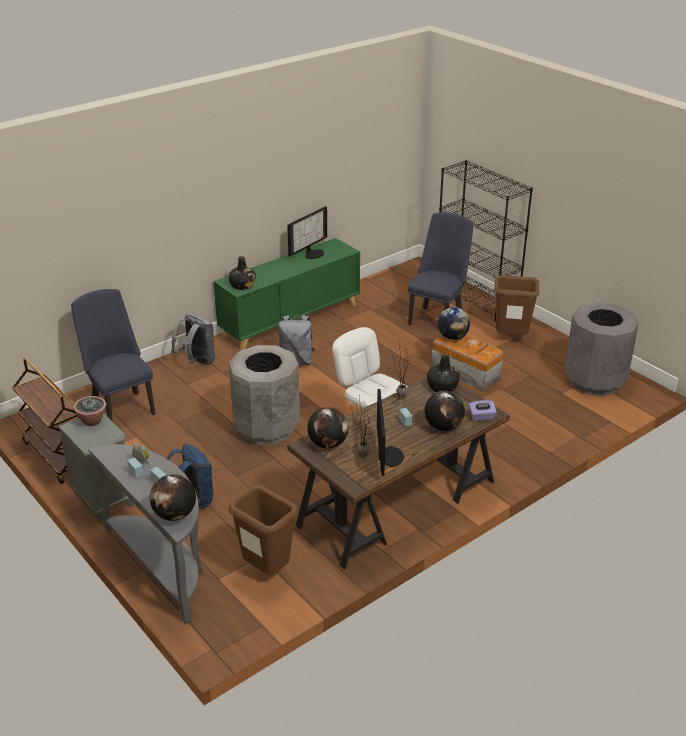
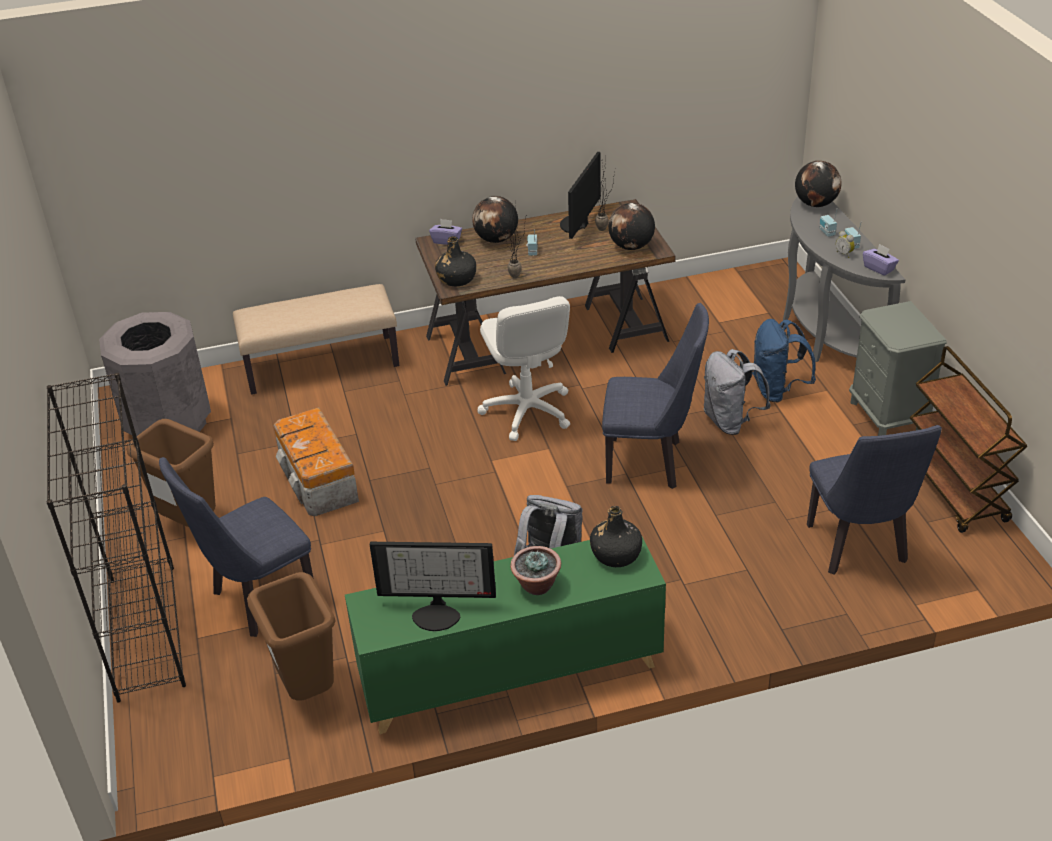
camera: 155 degrees left, 5 degrees up
(92, 421) = (901, 336): potted plant -> potted plant (536, 585)
(110, 454) = (879, 268): none -> purple tissue box
(197, 362) = (717, 613): grey backpack -> grey backpack (730, 422)
(266, 428) = (651, 462): grey trash can -> blue chair
(266, 570) = (717, 309): brown trash can -> brown trash can (308, 691)
(313, 253) = (437, 613): monitor -> monitor turned 150 degrees counterclockwise
(452, 337) = (319, 460): globe -> none
(546, 441) = (322, 364): none -> beige bench

